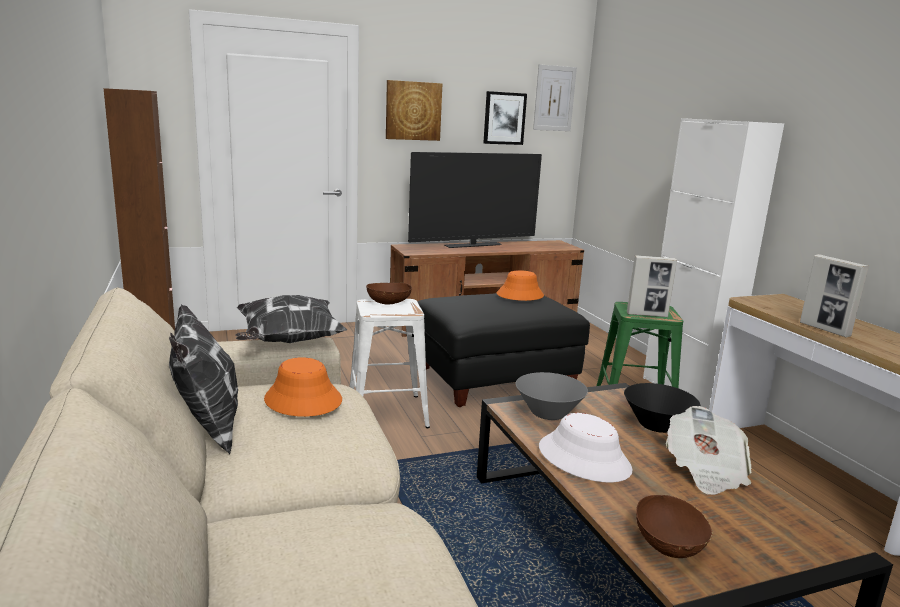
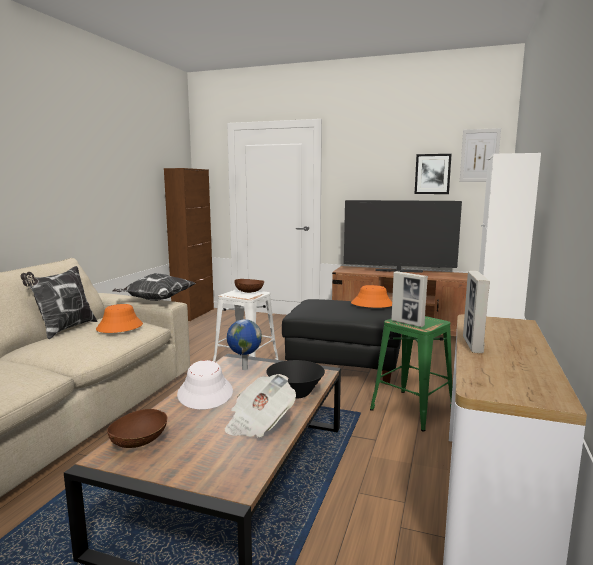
camera: 40 degrees right, 5 degrees down
(413, 111) = (358, 172): picture -> none
(548, 413) = (244, 369): grey bowl -> globe

